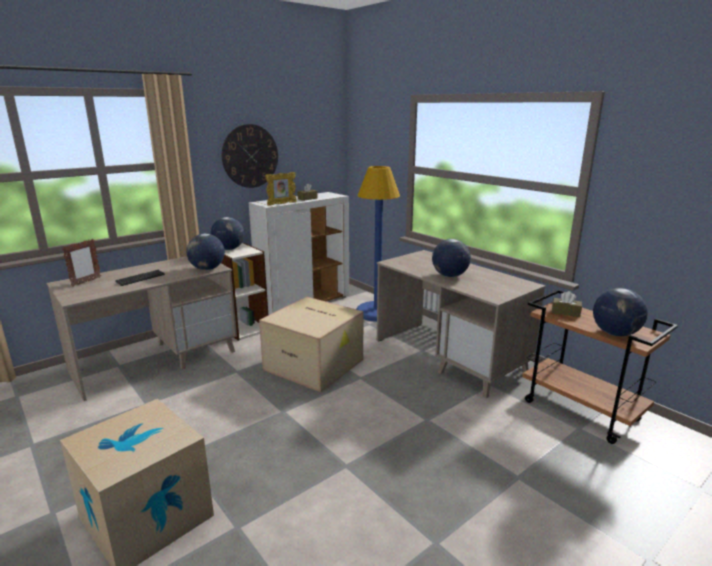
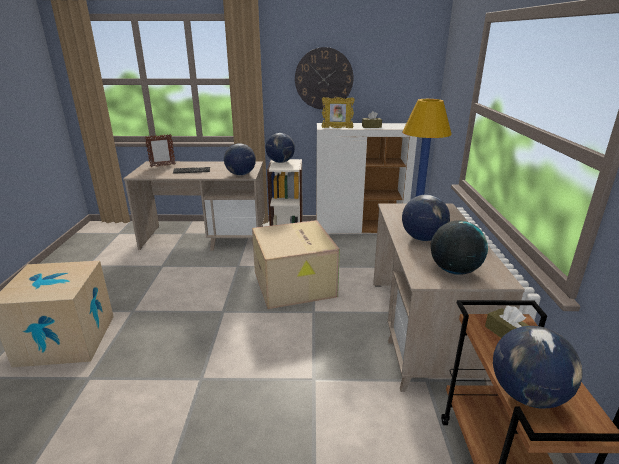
camera: 40 degrees right, 5 degrees up
(500, 287) = (454, 270): none -> globe

